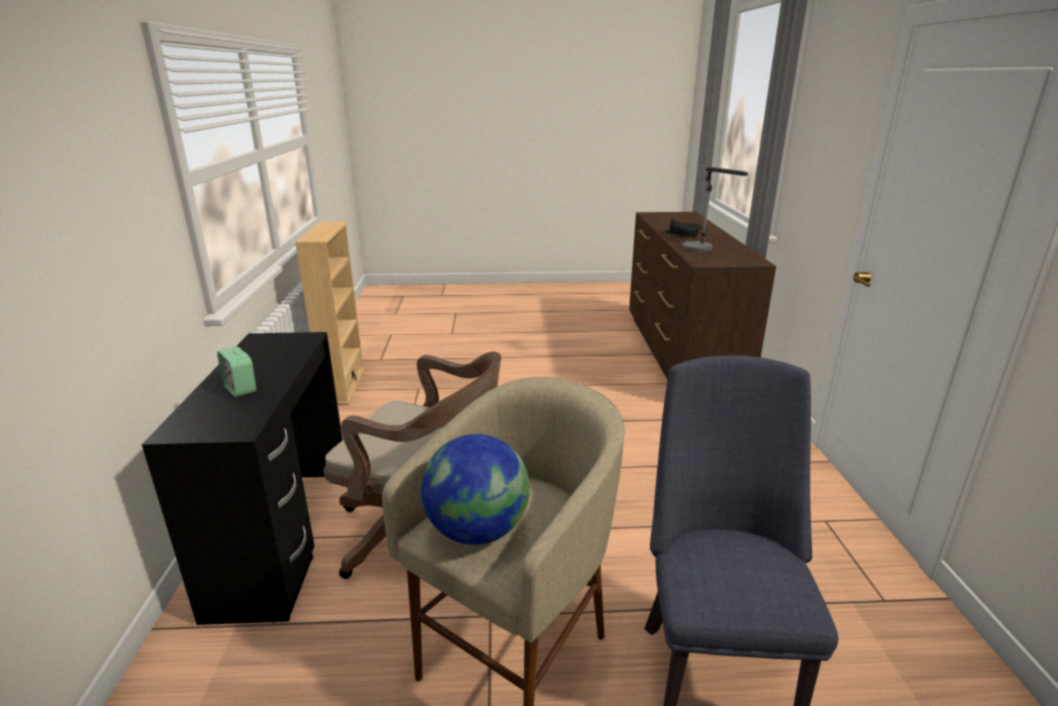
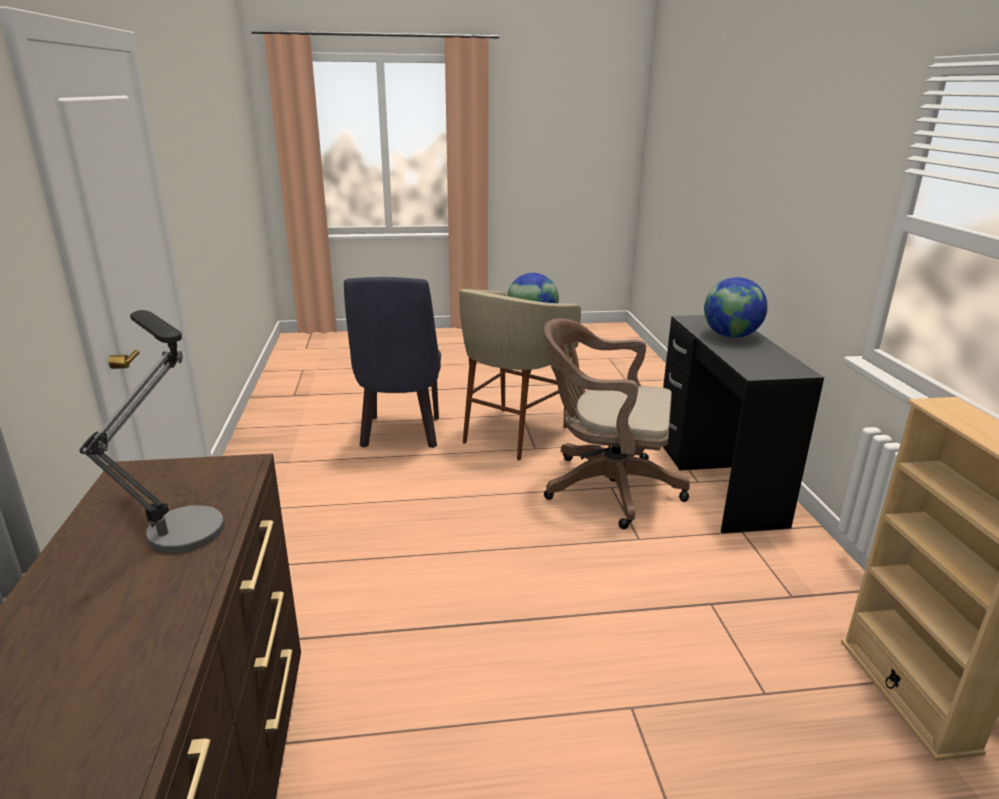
camera: 175 degrees right, 0 degrees up
(240, 389) = (730, 336): alarm clock -> globe
(680, 234) = (142, 630): black cap -> none

